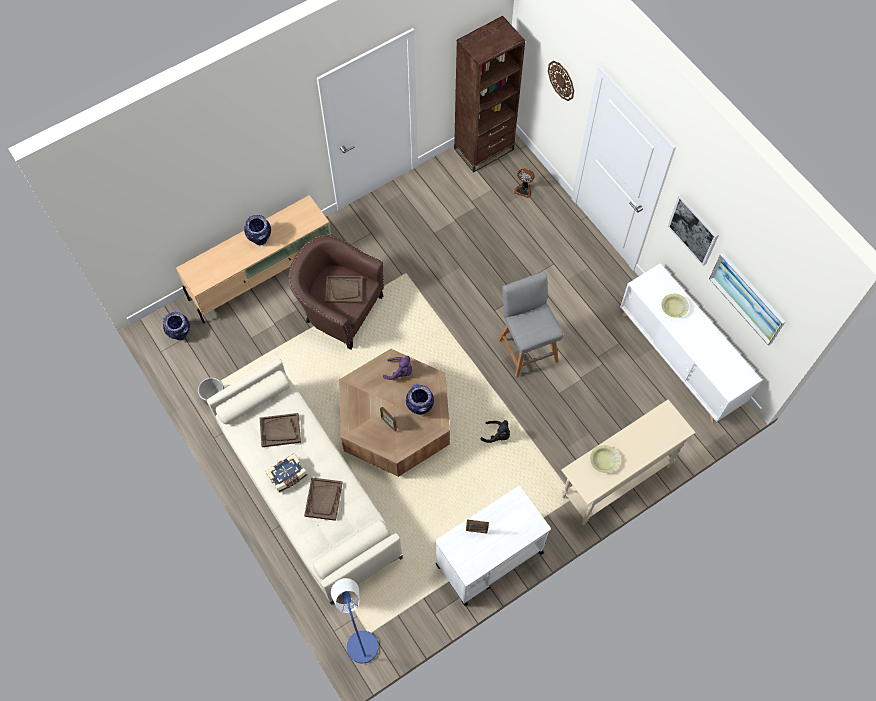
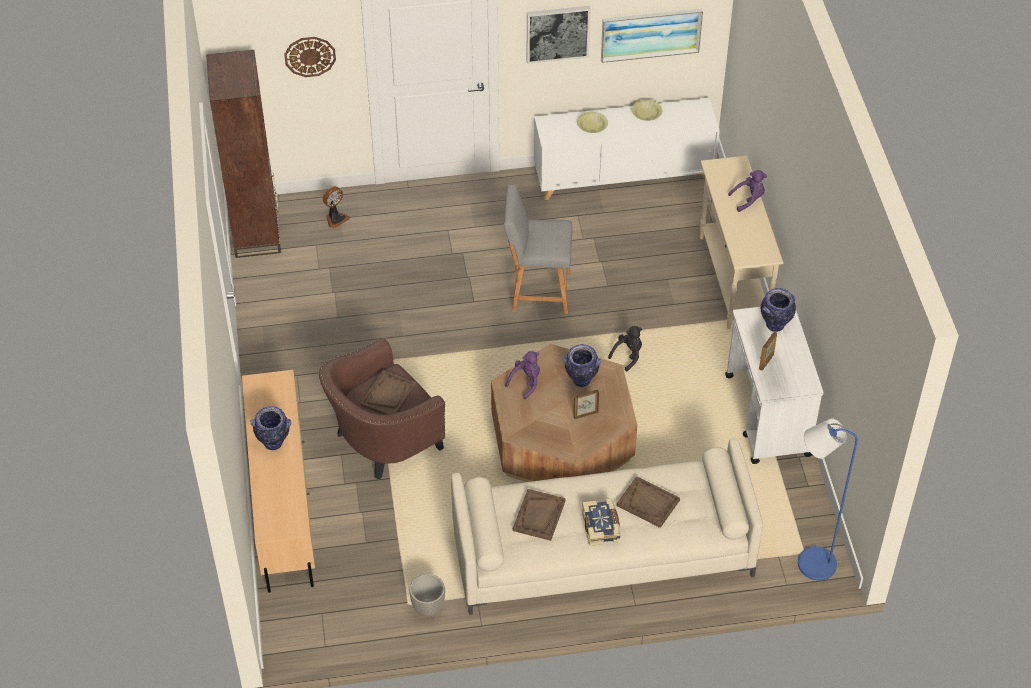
camera: 65 degrees left, 15 degrees down
(180, 334) = (314, 616): vase -> vase (775, 325)
(604, 460) = (742, 232): yellow bowl -> yellow bowl (646, 114)
(644, 452) = (748, 199): none -> purple plush toy

